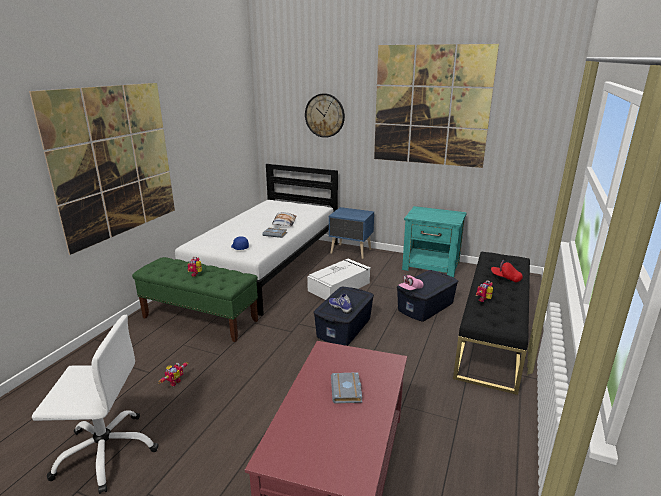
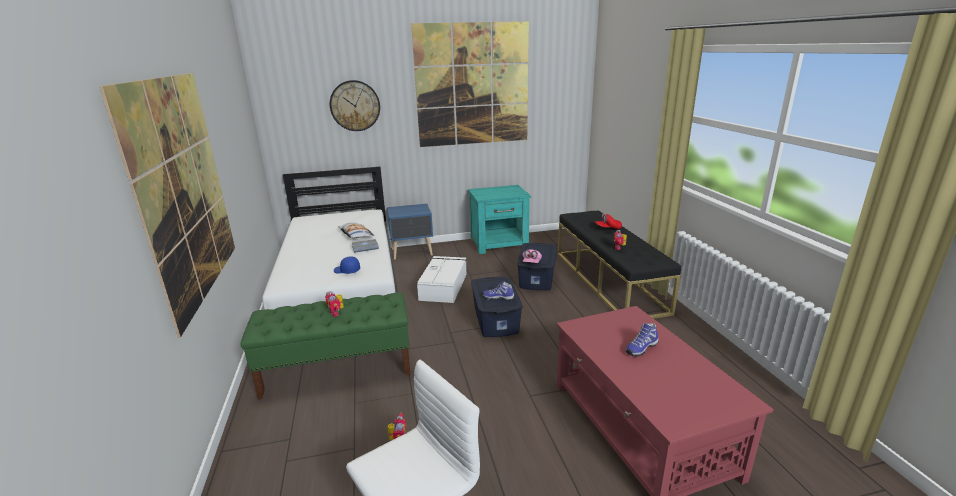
camera: 35 degrees left, 0 degrees up
(347, 391) = (640, 348): grey book -> shoe

